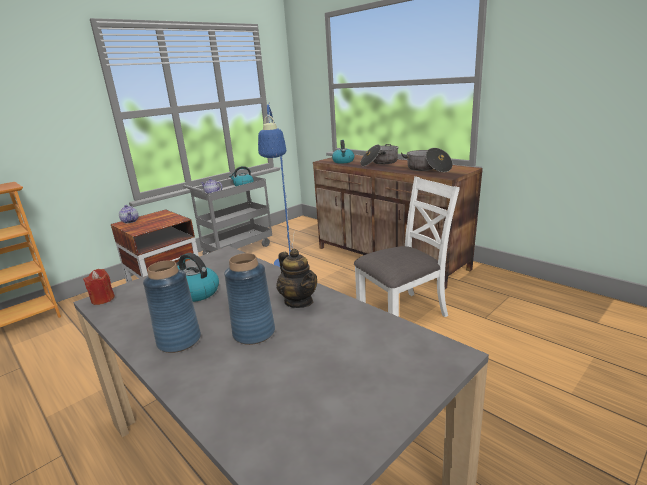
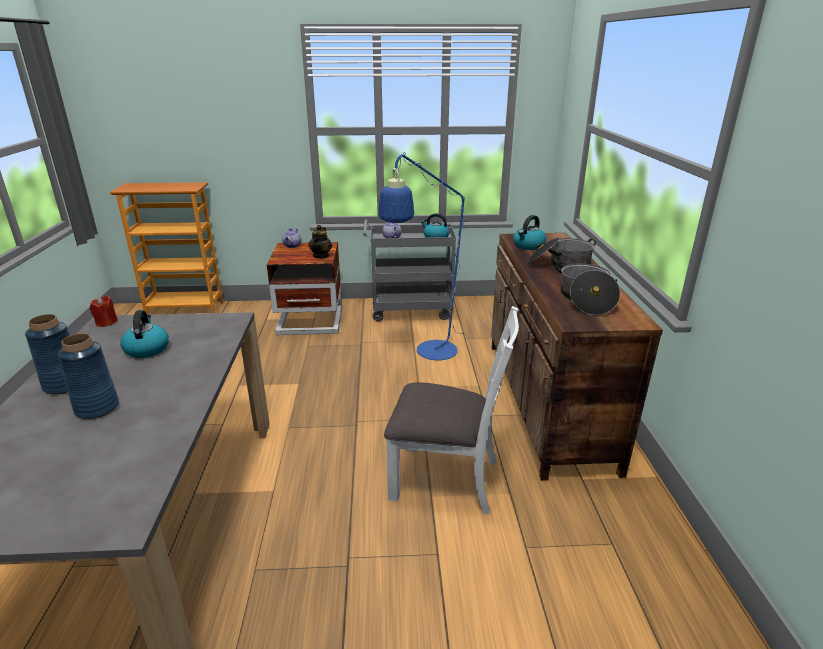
camera: 40 degrees right, 5 degrees up
(299, 301) = (169, 399): teapot -> teapot (321, 256)

